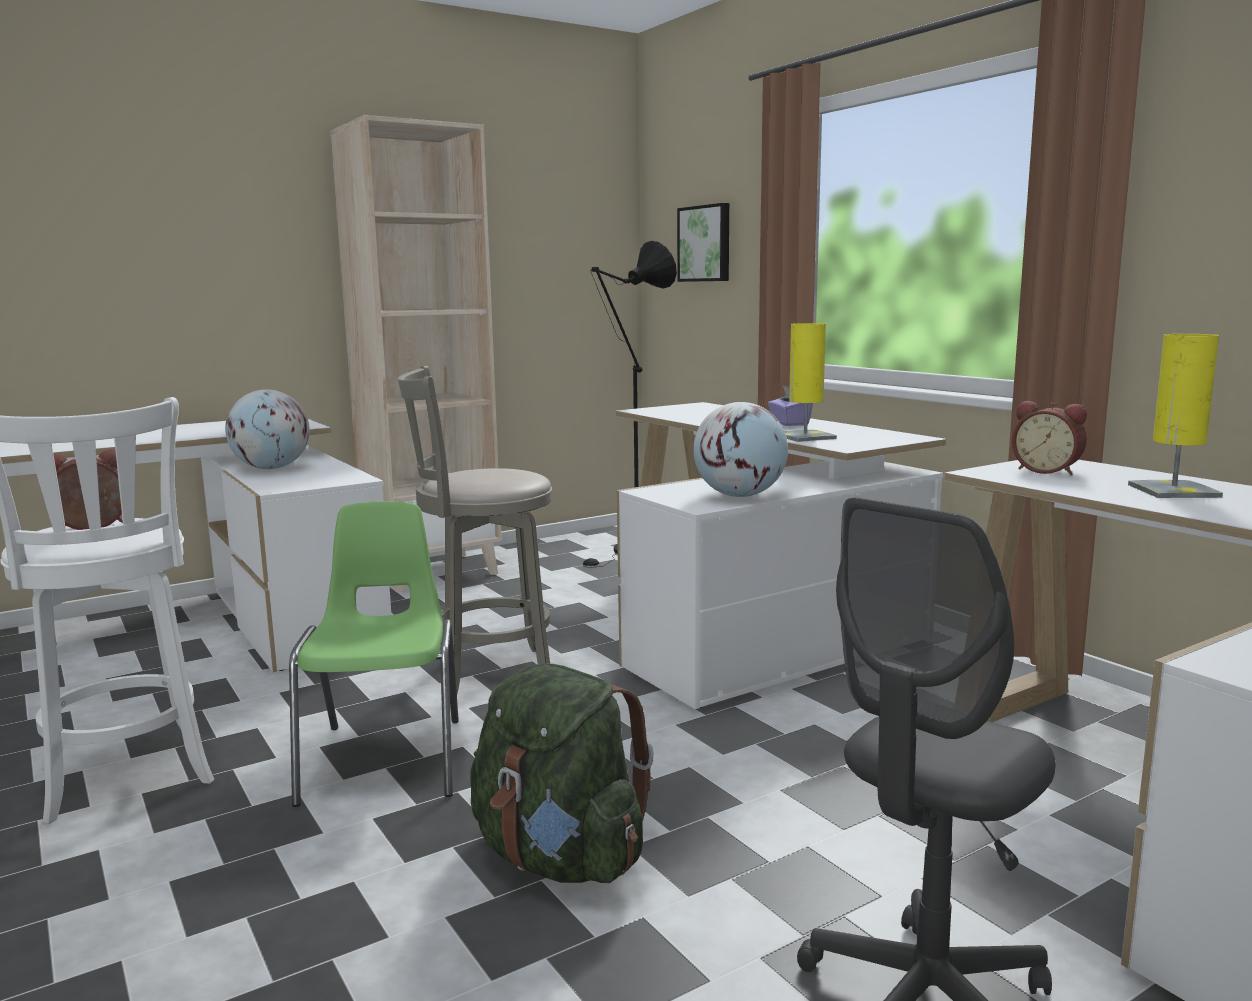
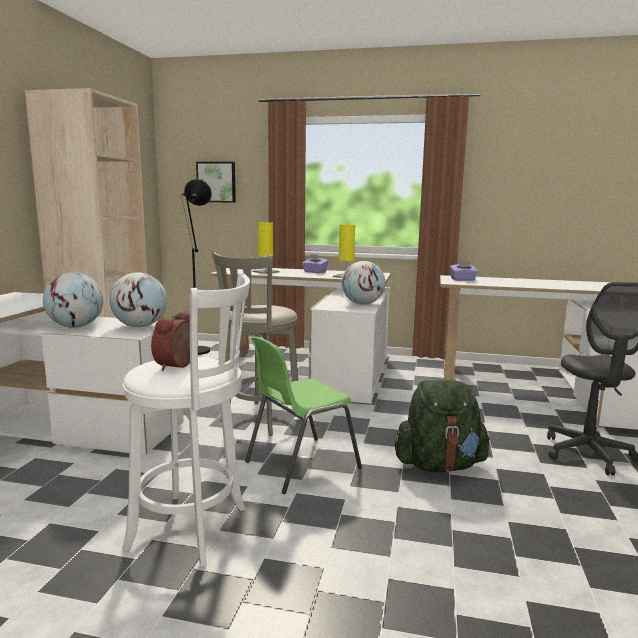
camera: 45 degrees left, 0 degrees up
(323, 479) = (140, 326): none -> globe
(387, 759) = (300, 465): green chair -> green chair turned 75 degrees counterclockwise
(1047, 471) = (463, 280): alarm clock -> purple tissue box
(1173, 491) = (511, 282): yellow table lamp -> yellow table lamp (265, 272)

